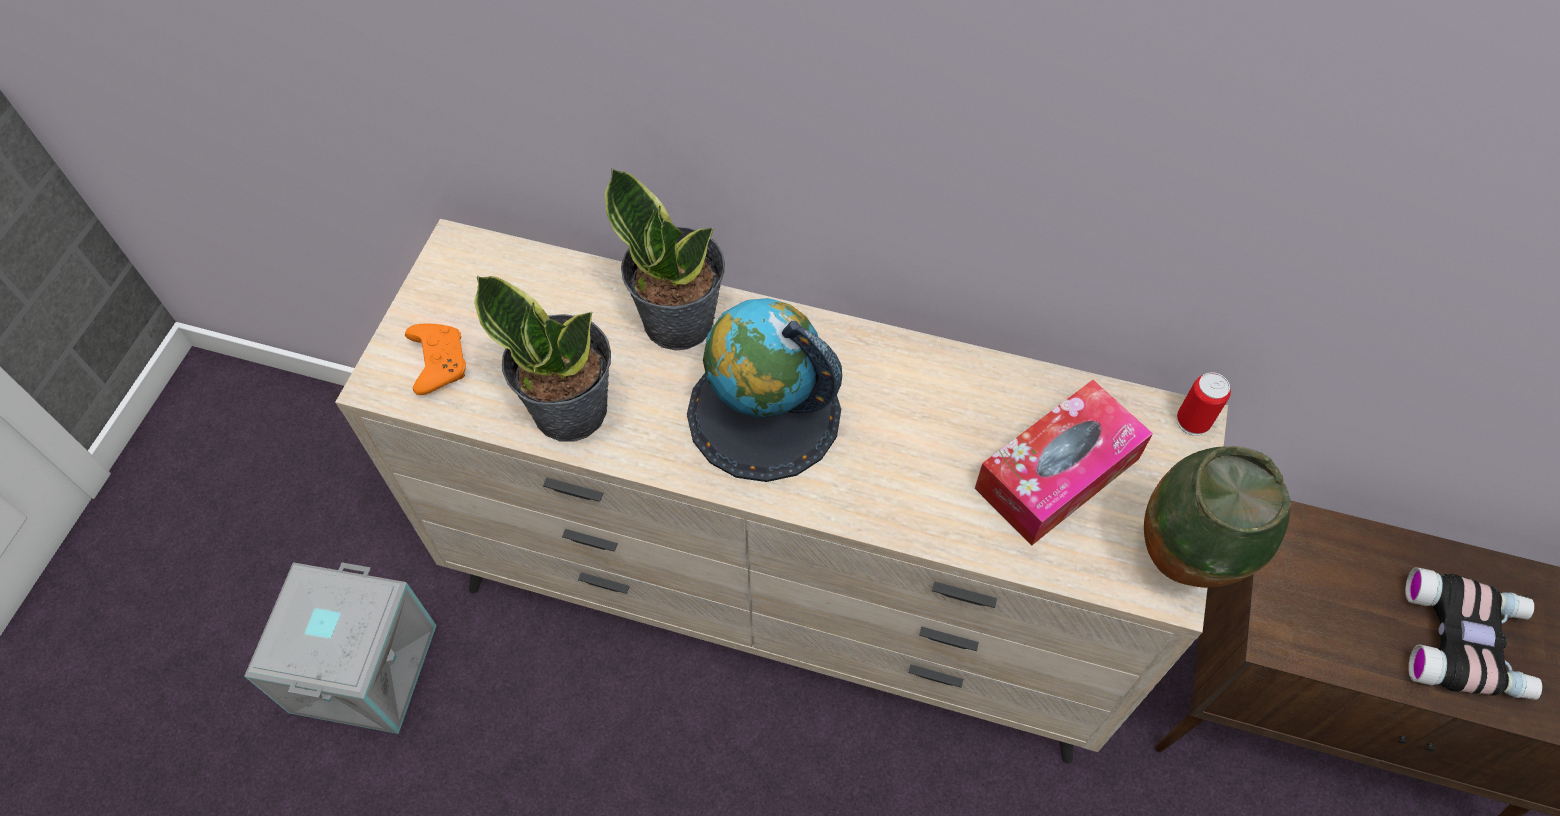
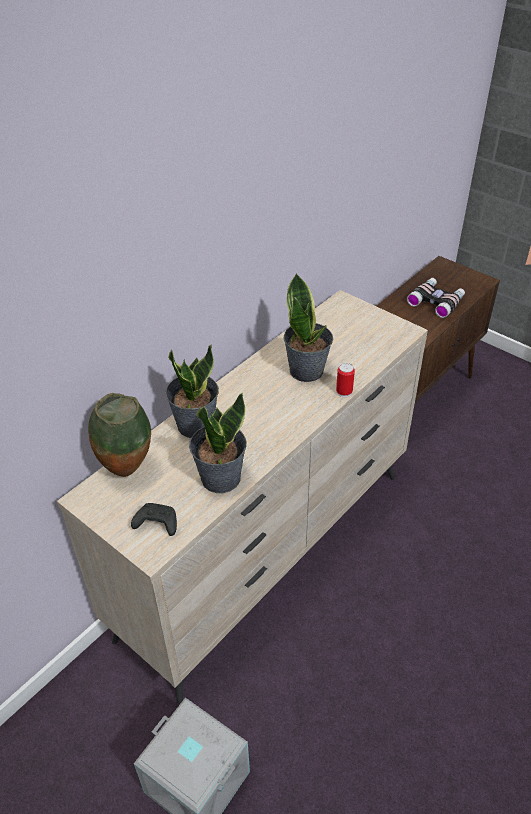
camera: 65 degrees left, 15 degrees down
(438, 362) = (156, 524): orange game controller -> black game controller
(763, 414) = (266, 412): globe -> none
(918, 438) = (307, 370): none -> potted plant
(1057, 473) = (345, 339): tissue box -> none
(1181, 565) = (399, 324): vase -> vase (128, 470)
(1193, 421) = (342, 299): can -> can (344, 391)

